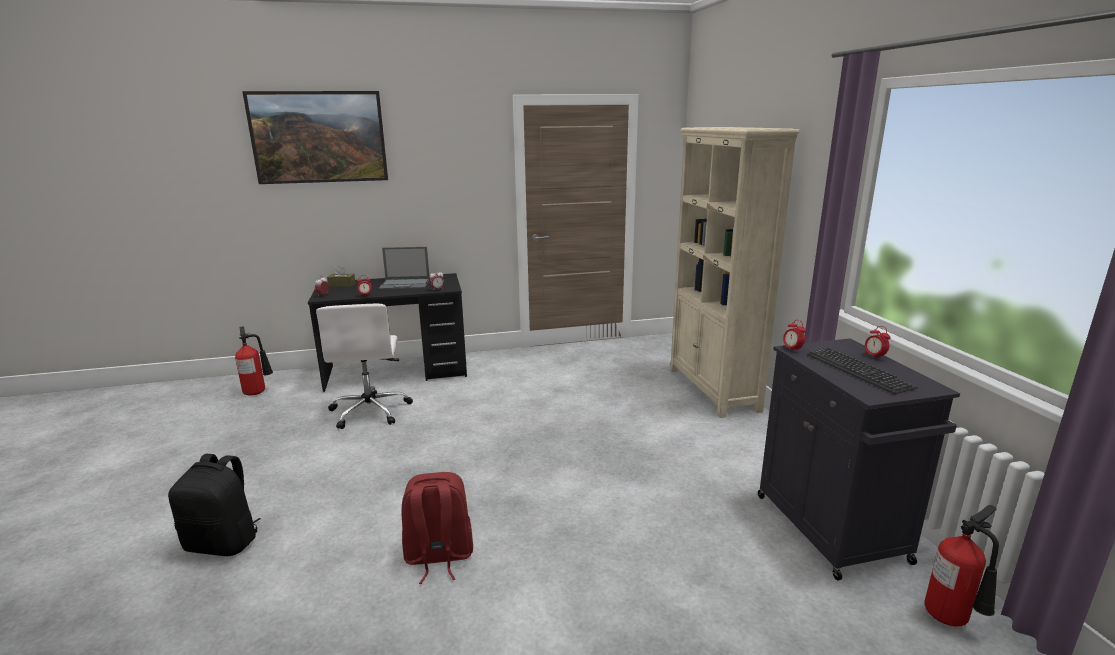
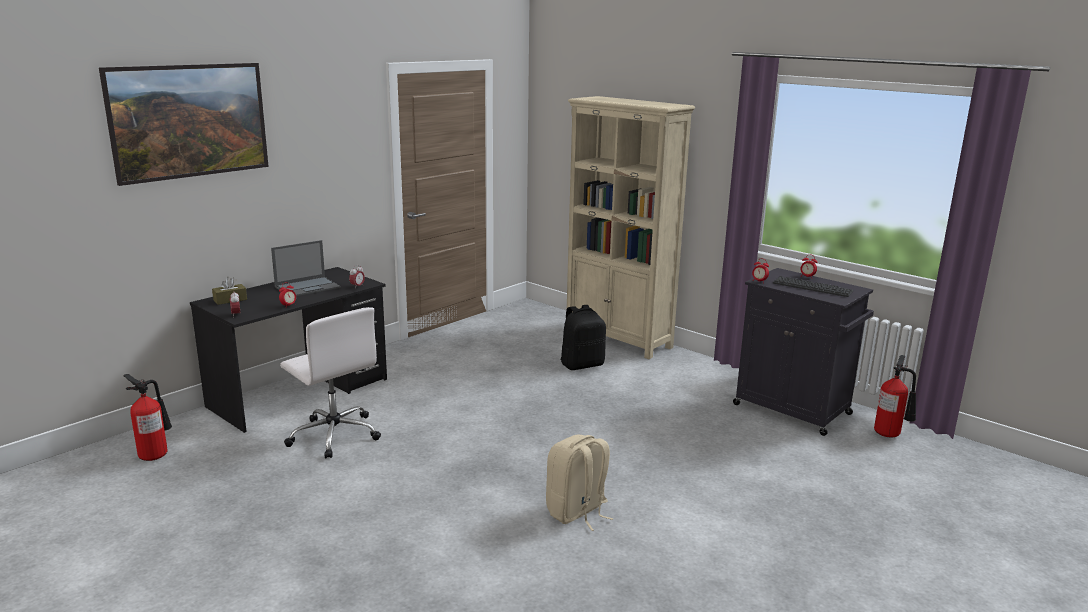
camera: 35 degrees left, 0 degrees up
(224, 543) = (378, 573): black backpack -> black backpack (582, 364)
(438, 557) = (577, 512): red backpack -> beige backpack

